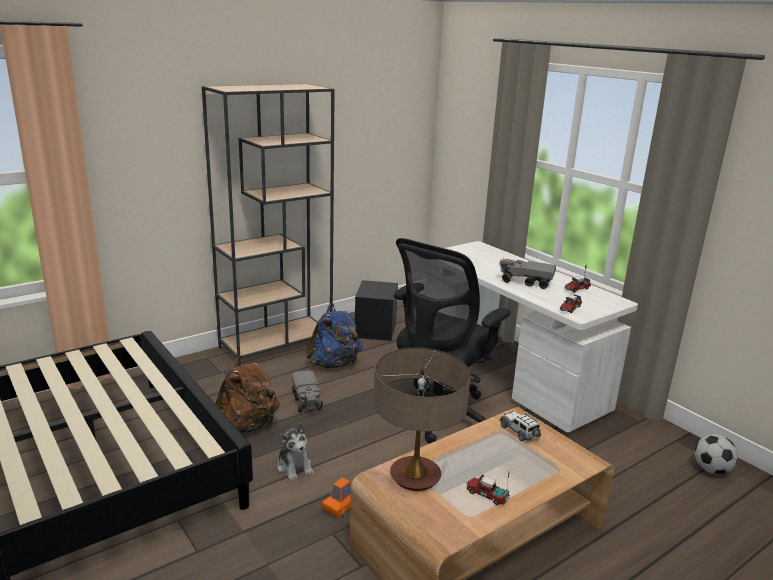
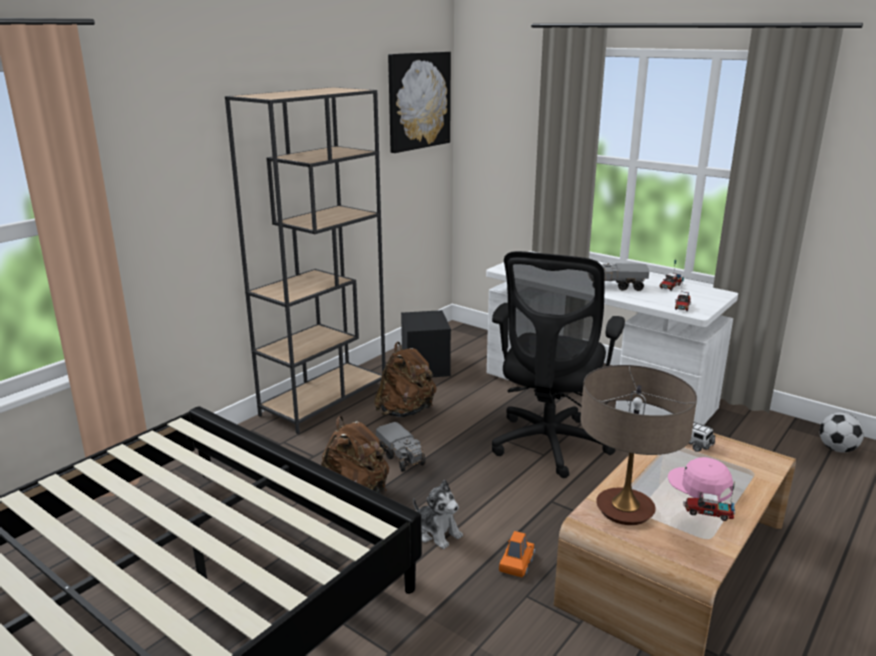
camera: 15 degrees left, 0 degrees up
(334, 364) = (405, 411): blue backpack -> brown backpack
(398, 99) = (418, 101): none -> picture
(499, 470) = (700, 485): none -> pink cap

